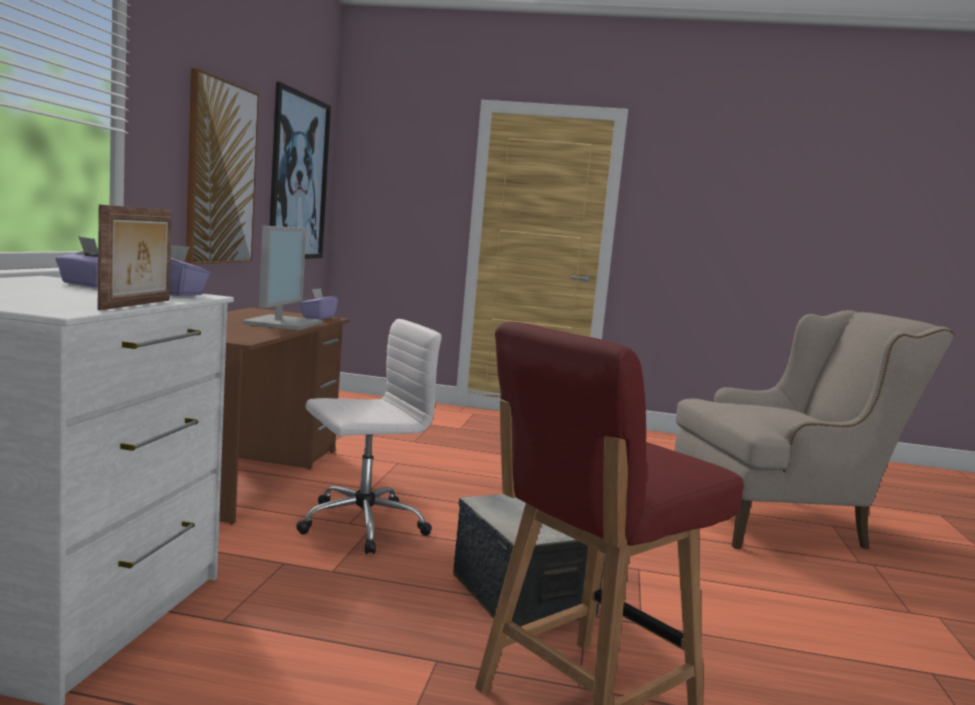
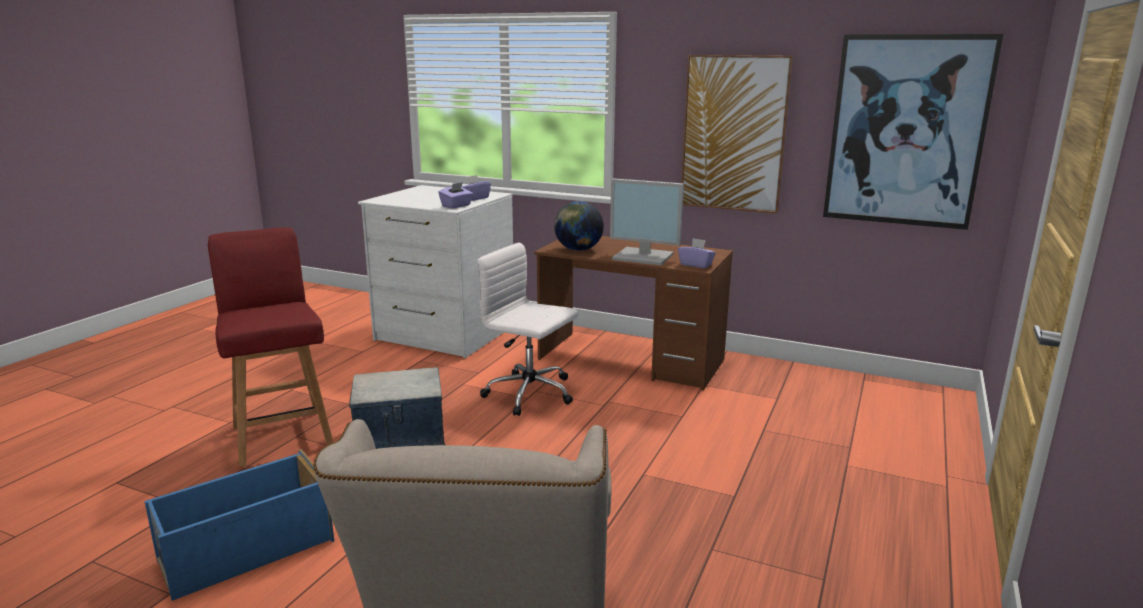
camera: 105 degrees right, 10 degrees up
(138, 305) = (402, 204): picture frame -> none
(244, 334) = (578, 250): none -> globe
(360, 525) = (531, 394): white office chair -> white office chair turned 135 degrees clockwise
(828, 646) = (245, 551): none -> blue storage box

